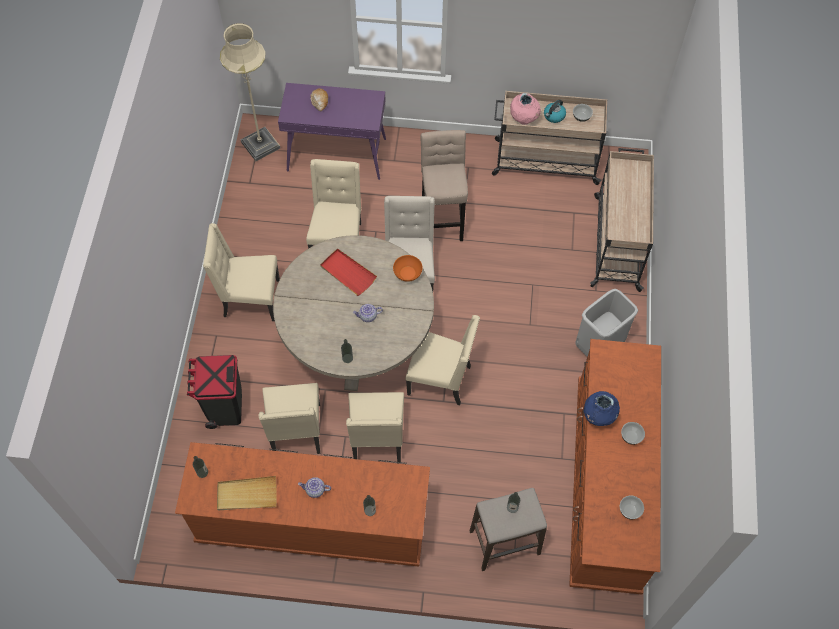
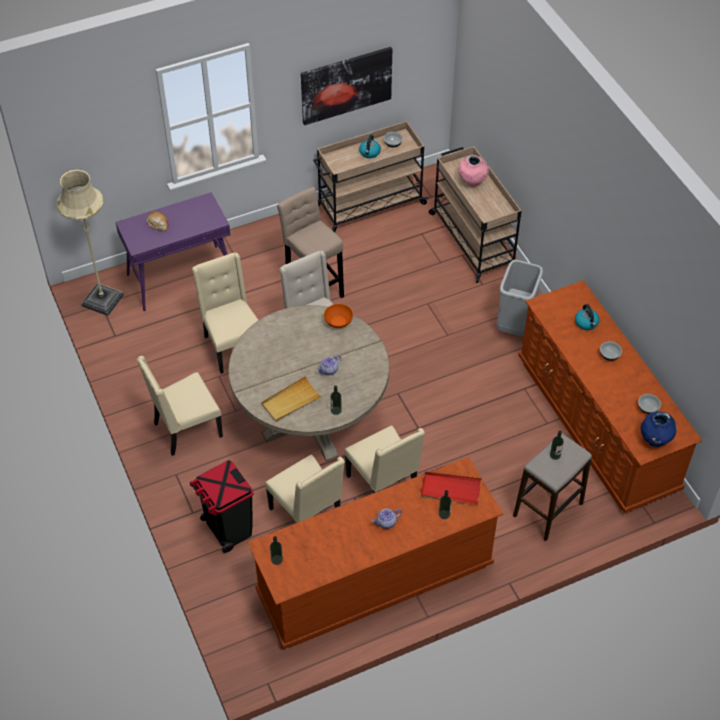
camera: 30 degrees left, 10 degrees down
(247, 495) = (330, 556): beige tray -> beige tray (291, 401)
(347, 273) = (286, 345): red tray -> red tray (450, 489)
(441, 379) = (404, 412): beige chair -> none
(524, 119) = (346, 165): pink vase -> pink vase (472, 182)
(549, 43) = (346, 85): none -> picture
(598, 417) = (574, 354): blue vase -> blue vase (655, 440)
(632, 391) = (586, 323): none -> kettle

